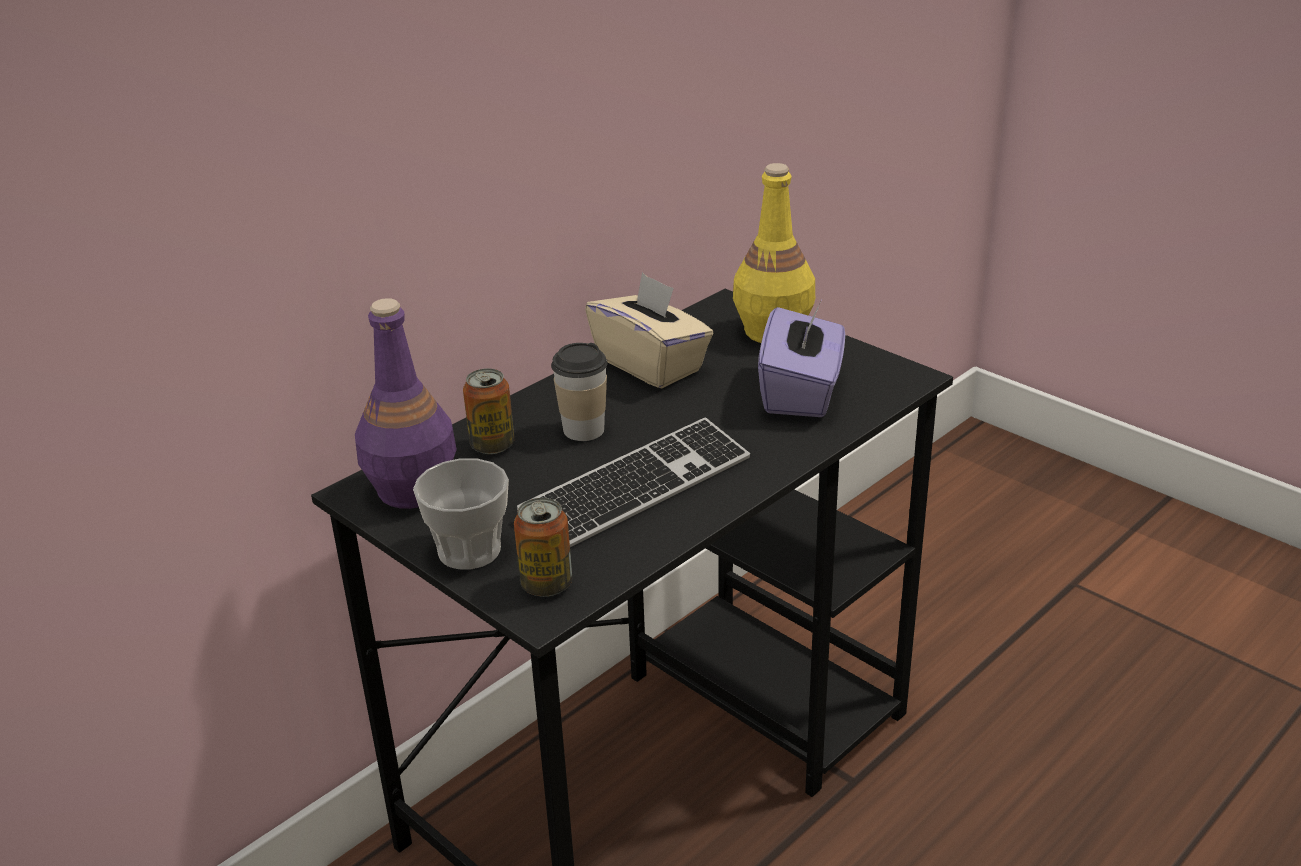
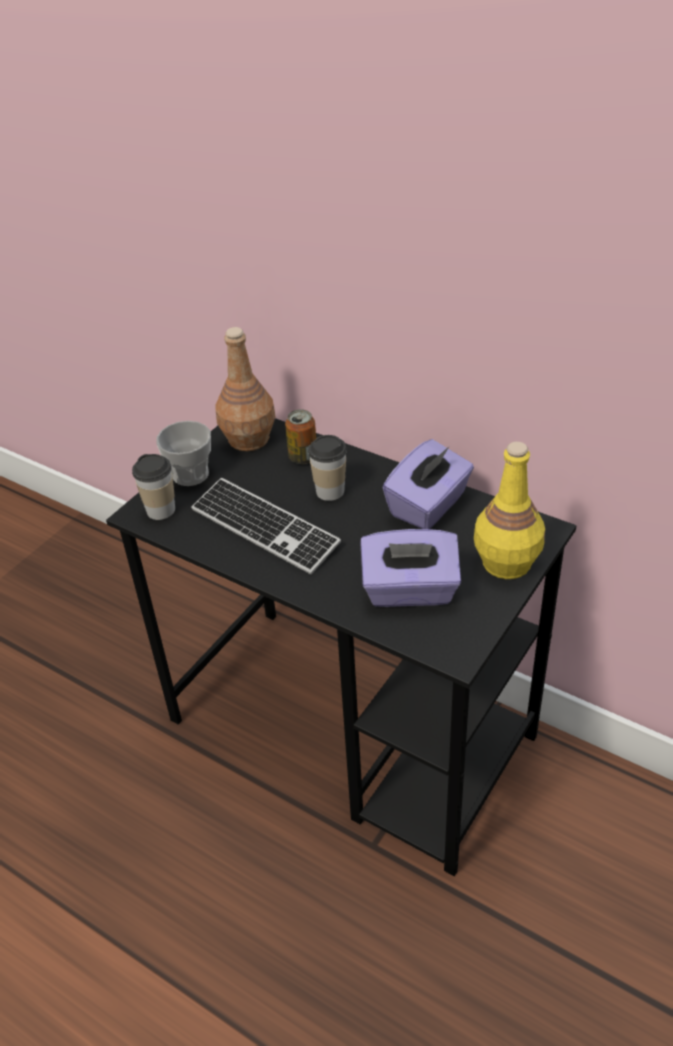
camera: 80 degrees right, 10 degrees up
(411, 489) = (249, 438): purple bottle -> brown bottle
(546, 584) = (161, 510): can -> cup
(651, 364) = (429, 506): beige tissue box -> purple tissue box

